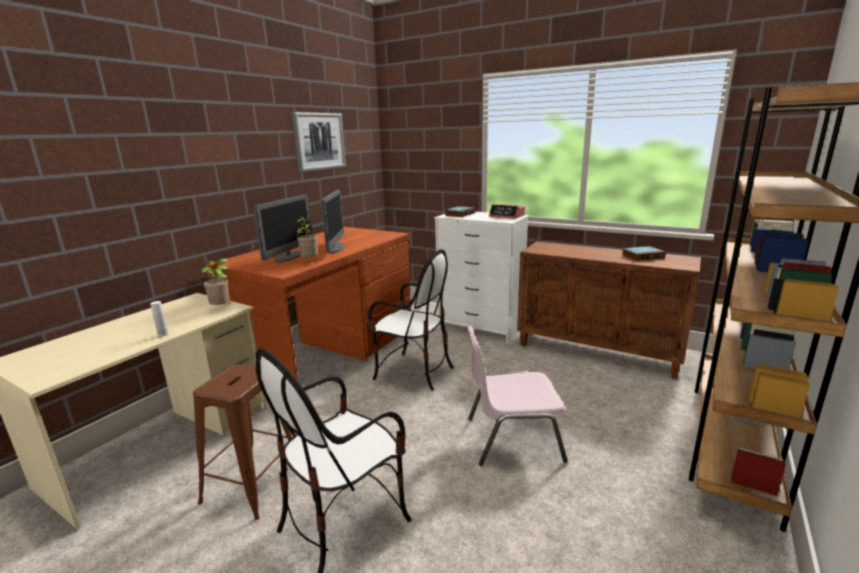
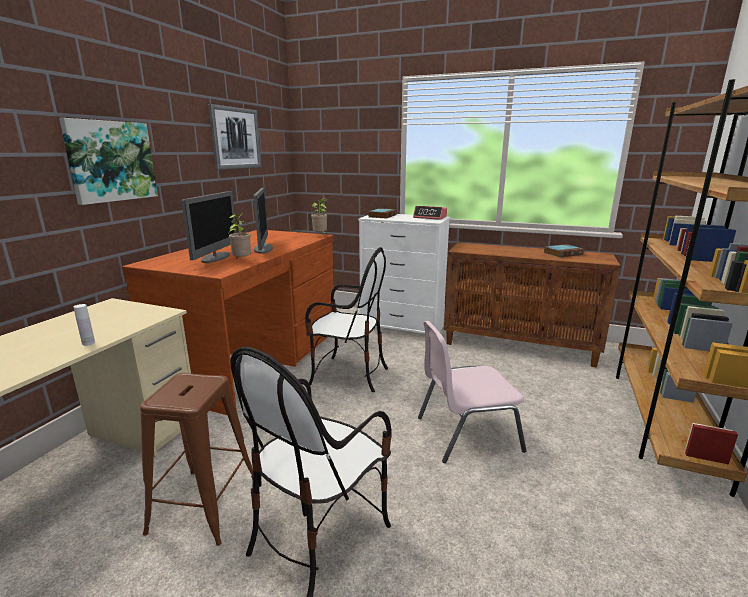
camera: 10 degrees left, 0 degrees up
(198, 171) = (111, 161): none -> picture
(222, 308) = (151, 313): potted plant -> potted plant (321, 236)

